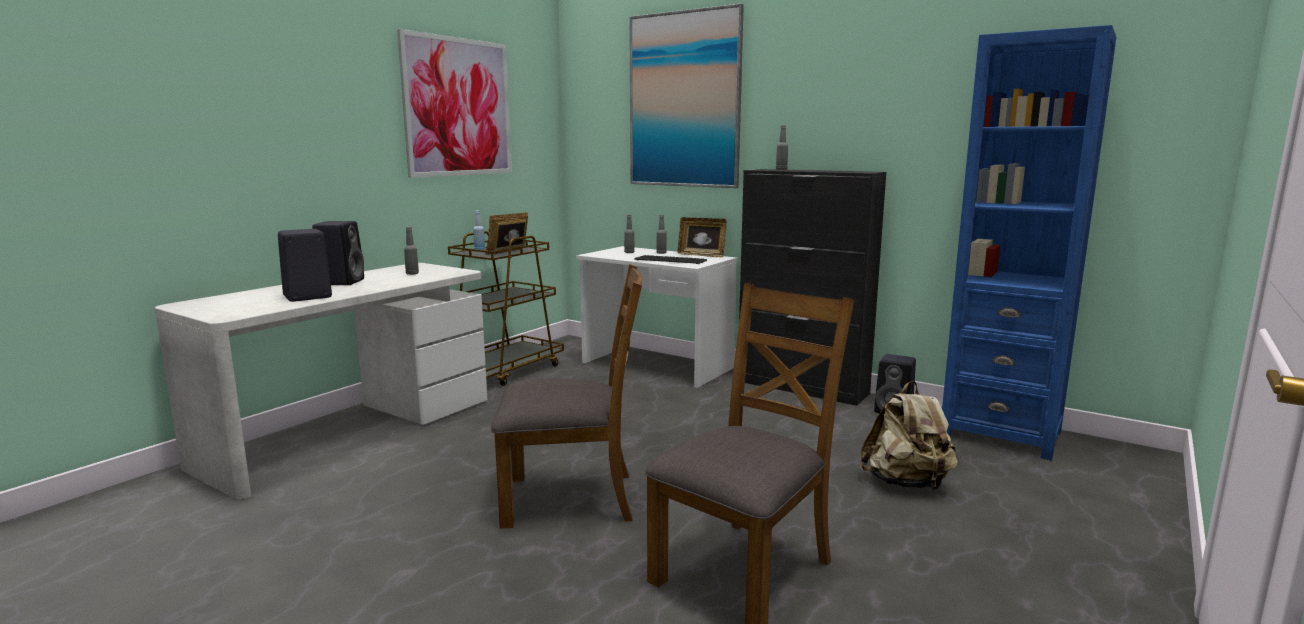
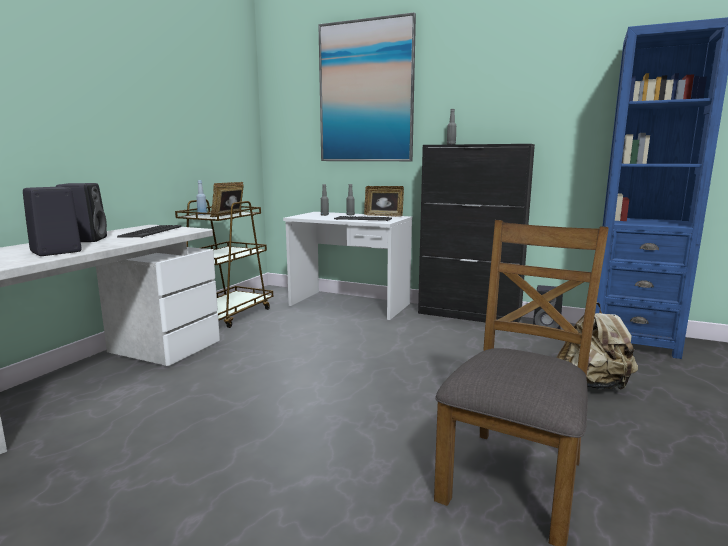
camera: 10 degrees left, 0 degrees up
(412, 273) = (150, 232): grey bottle -> keyboard
(458, 107) = (179, 92): picture -> none
(571, 498) = (327, 423): brown chair -> none

